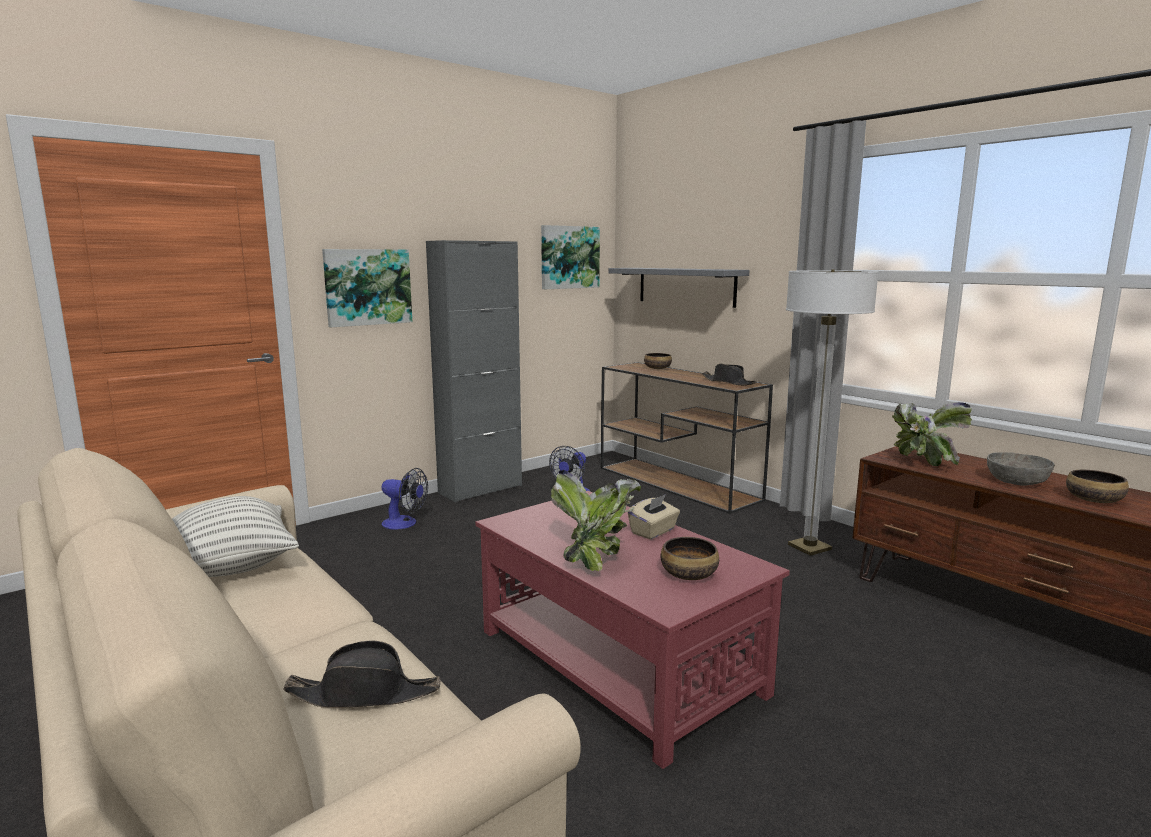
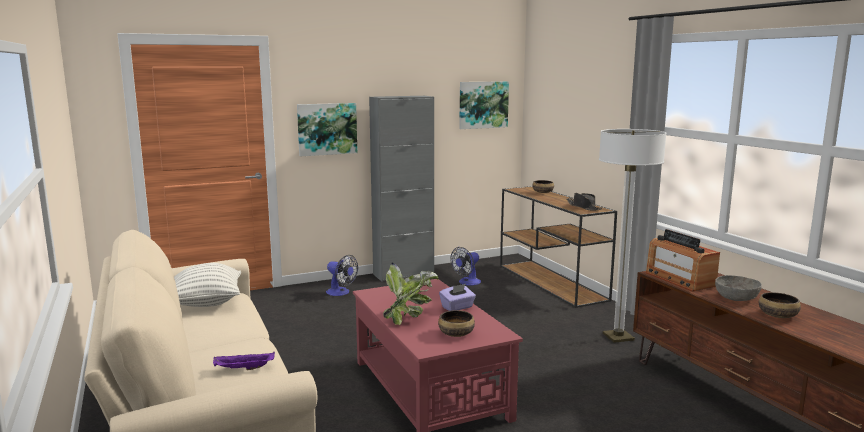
camera: 15 degrees right, 0 degrees up
(365, 694) = (243, 369): black hat -> purple tray
(653, 531) = (457, 307): beige tissue box -> purple tissue box
(686, 286) = (566, 130): grey shelf -> none
(921, 464) = (679, 279): potted plant -> radio

